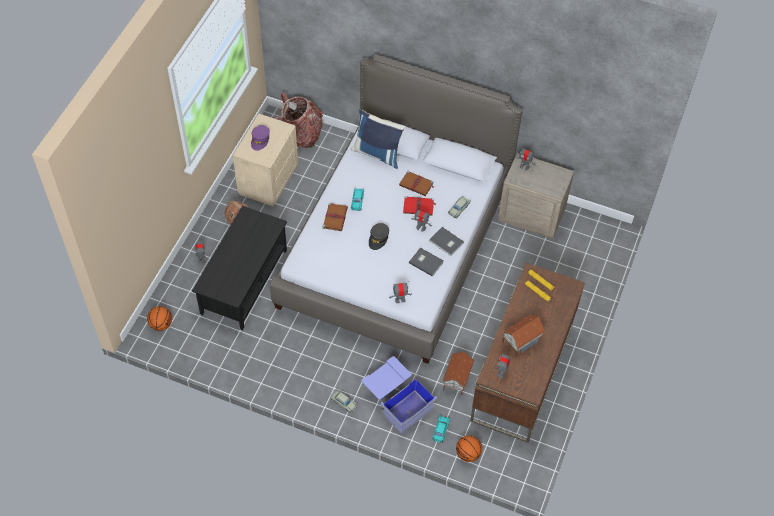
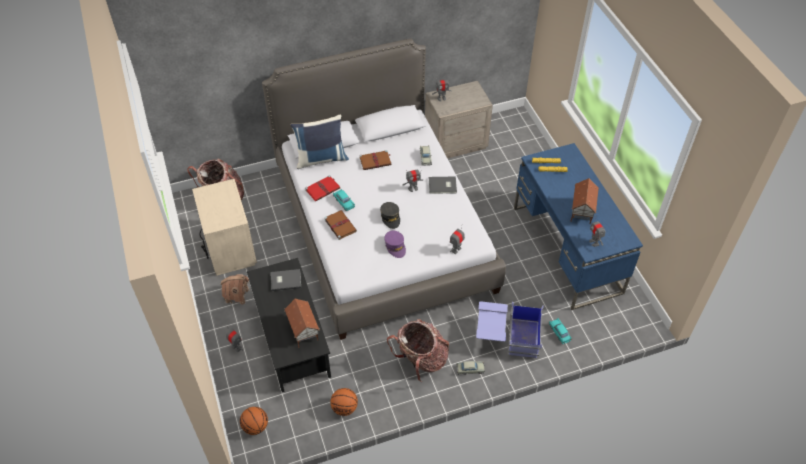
camera: 40 degrees left, 5 degrees down
(260, 140) = (216, 207): purple cap -> purple cap (395, 246)
(316, 368) = (421, 360): none -> backpack
(419, 207) = (395, 175): red book -> red book (323, 189)
(426, 262) = (444, 209): grey book -> grey book (285, 280)
(456, 380) = (530, 289): toy house -> toy house (303, 331)
(468, 454) = (595, 334): basketball -> basketball (344, 408)
(522, 373) = (567, 250): brown desk -> blue desk

